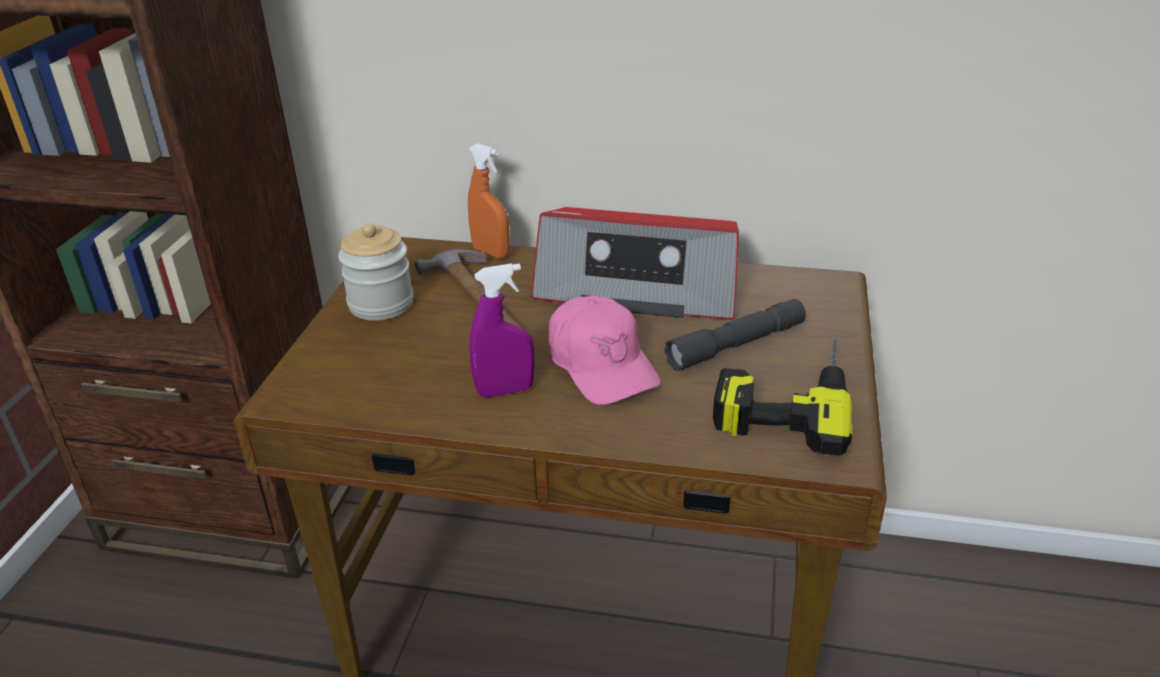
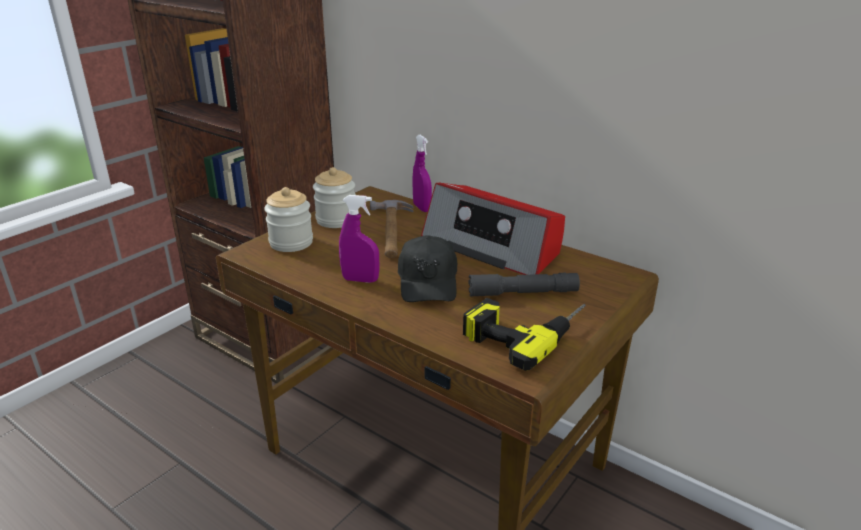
camera: 25 degrees right, 5 degrees down
(344, 360) = (291, 243): none -> jar
(491, 252) = (422, 208): orange spray bottle -> purple spray bottle
(601, 365) = (428, 281): pink cap -> black cap

